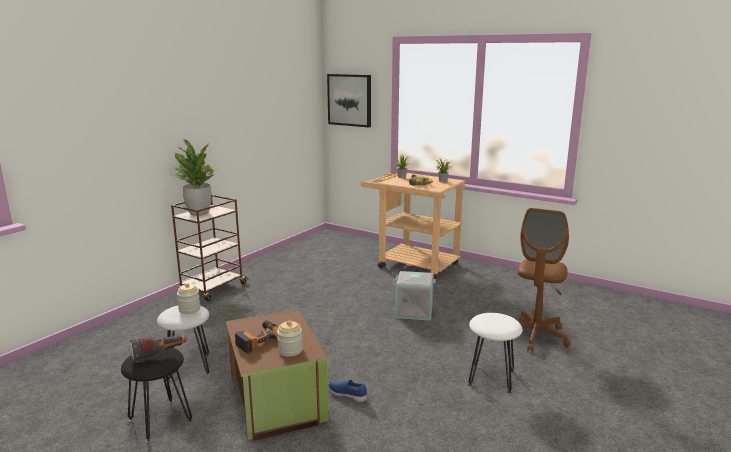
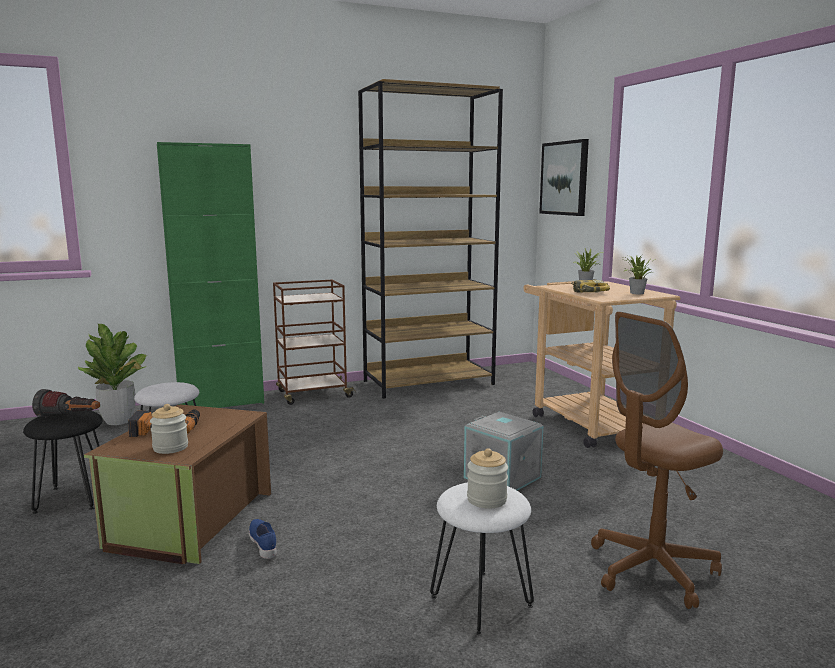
camera: 35 degrees right, 5 degrees down
(148, 314) = (221, 403): none -> green cabinet
(189, 309) = (176, 387): jar -> jar (486, 499)
(199, 213) = (301, 297): potted plant -> potted plant (119, 421)
(283, 259) = (429, 382): none -> brown bookcase

